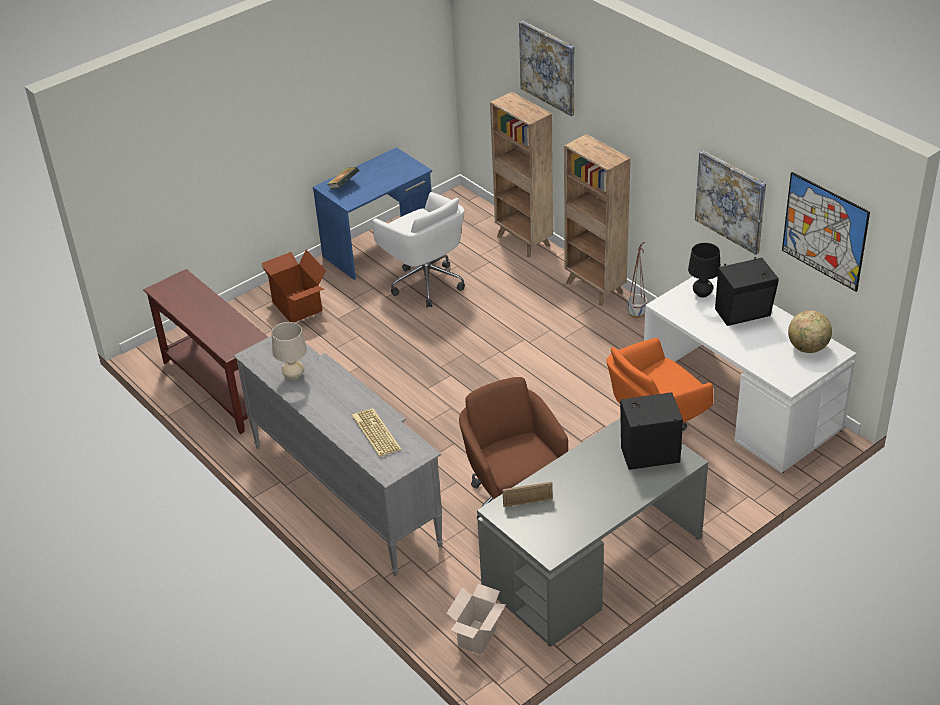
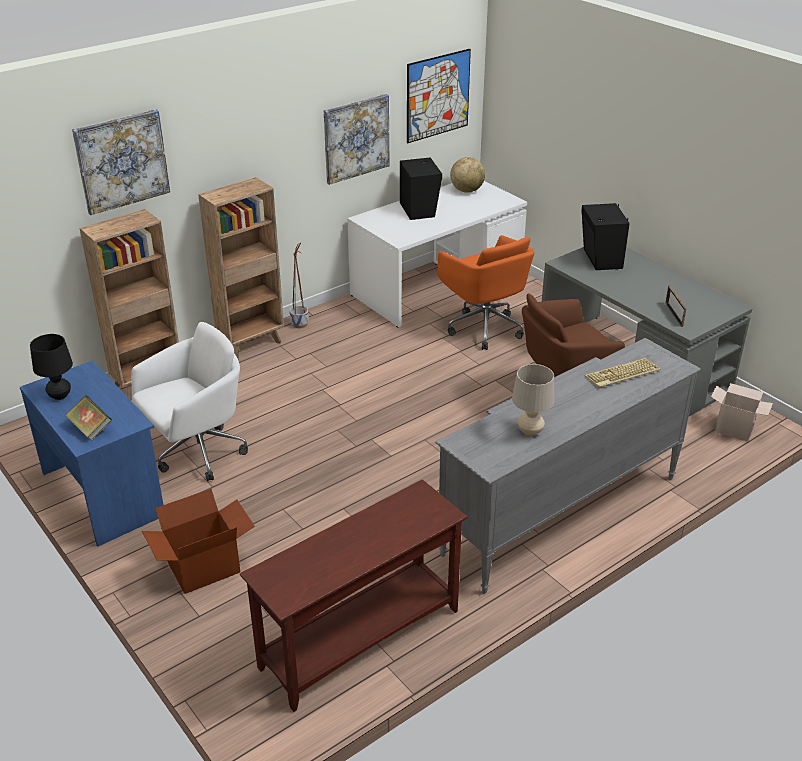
camera: 90 degrees left, 5 degrees down
(702, 294) = (387, 223): black table lamp -> black table lamp (59, 396)

